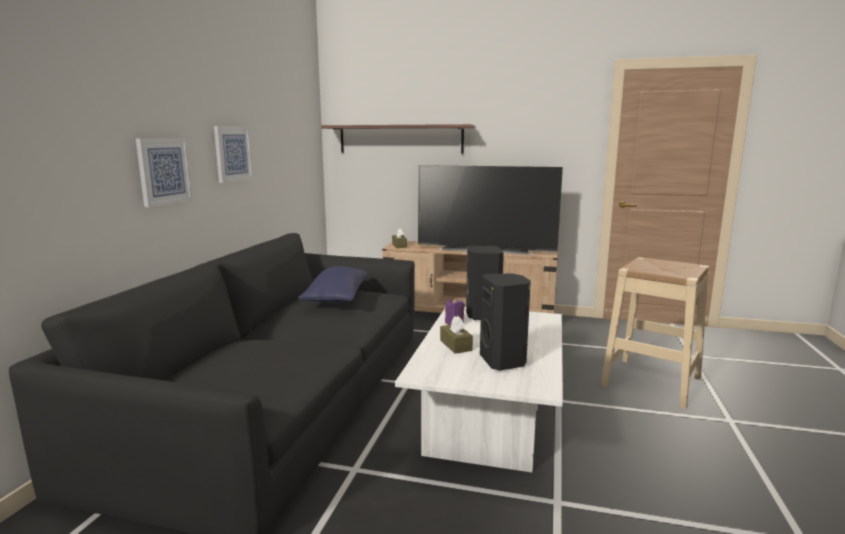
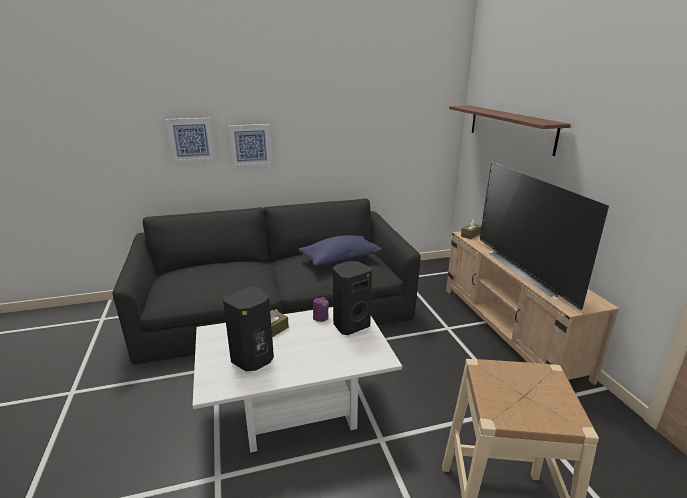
camera: 60 degrees right, 10 degrees up
(232, 154) = (323, 133): picture -> picture (191, 139)

